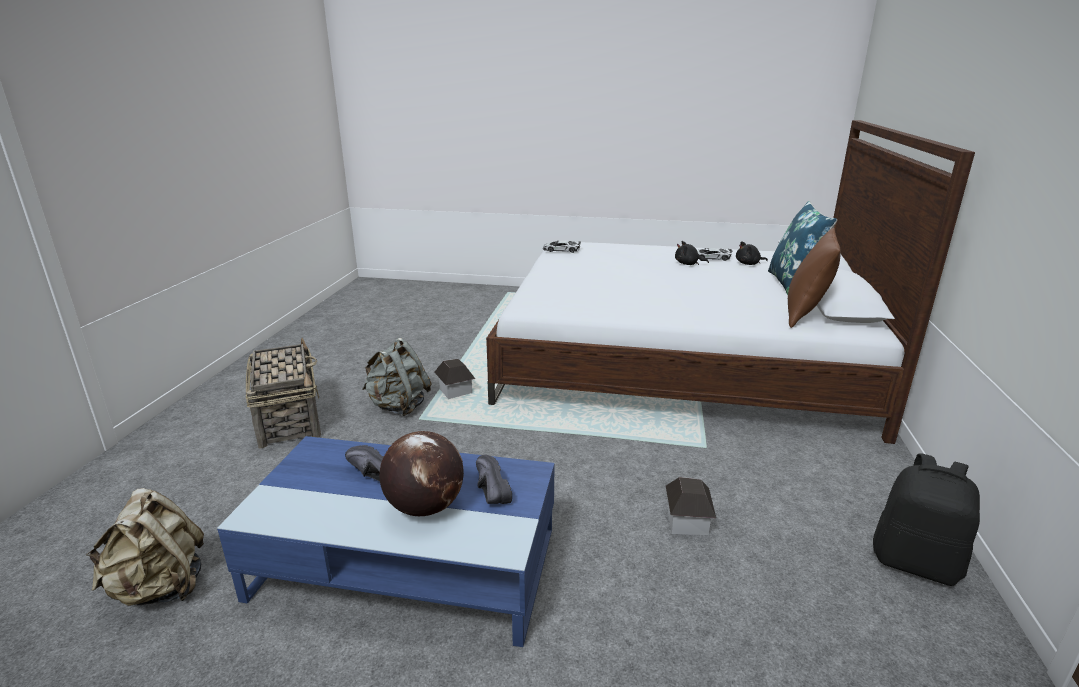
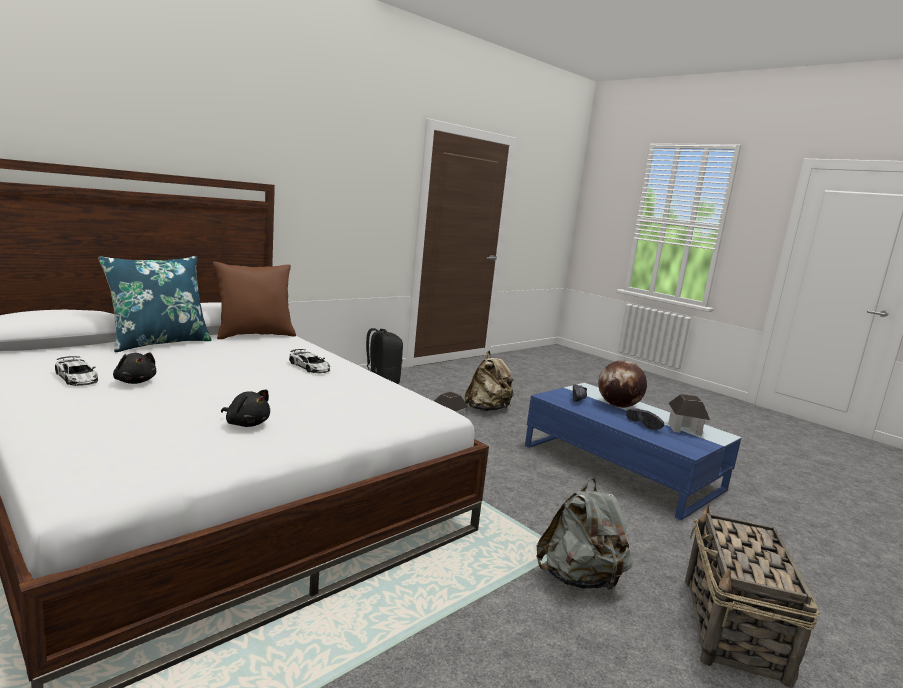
camera: 145 degrees left, 10 degrees down
(160, 588) = (786, 516): beige backpack -> beige backpack (487, 409)
(455, 391) = (496, 566): toy house -> toy house (684, 429)
(561, 250) = (165, 466): toy car -> toy car (309, 367)
(749, 264) = (87, 361): black plush toy -> black plush toy (246, 424)

